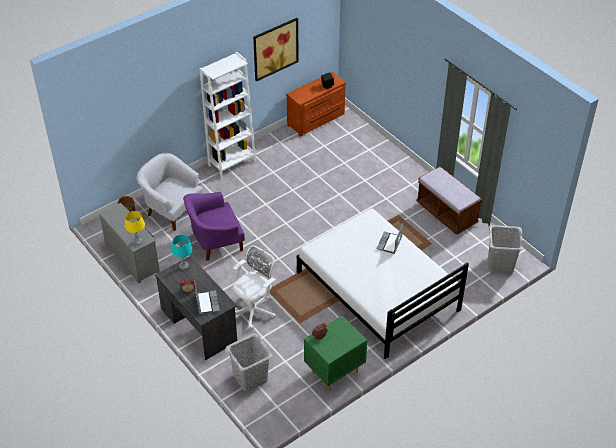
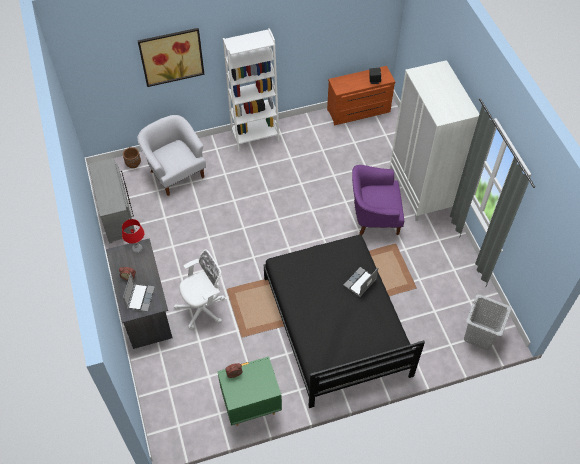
camera: 20 degrees right, 10 degrees up
(137, 242) = (109, 206): yellow table lamp -> none
(184, 266) = (137, 249): turquoise table lamp -> red table lamp
(215, 242) = (200, 220): purple armchair -> purple armchair (374, 217)
(250, 378) = (166, 383): grey laundry basket -> none
(275, 48) = (319, 32): picture -> picture (171, 56)
(377, 291) = (335, 325): white bed -> black bed
(400, 168) = (420, 190): none -> white wardrobe
(446, 214) = (447, 257): brown bench -> none

